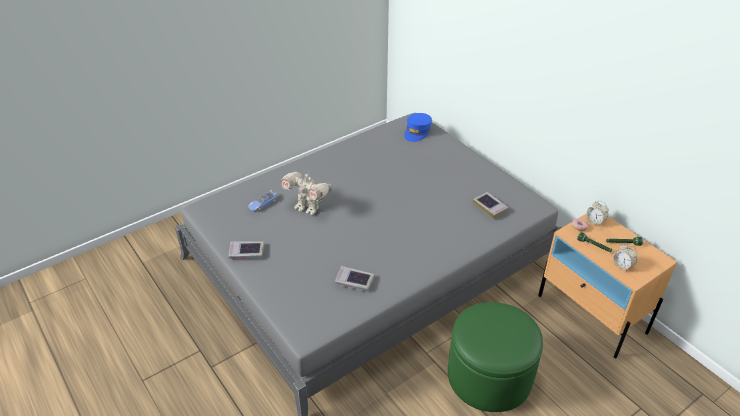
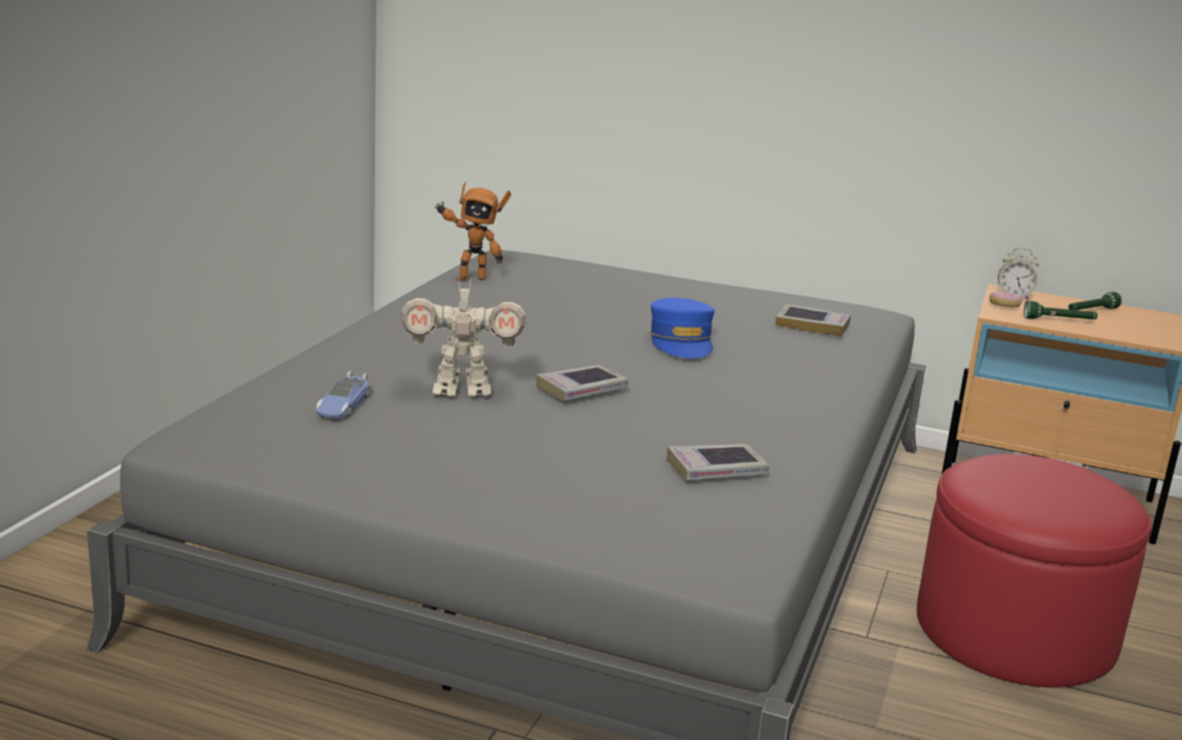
camera: 35 degrees left, 20 degrees down
(246, 252) = (408, 484): book -> book (581, 389)
(381, 134) = (469, 278): none -> toy robot
(417, 132) = (537, 267): blue cap -> blue cap (681, 342)
(489, 376) = (1015, 632): green ottoman -> red ottoman
(622, 265) = (1131, 332): alarm clock -> none

